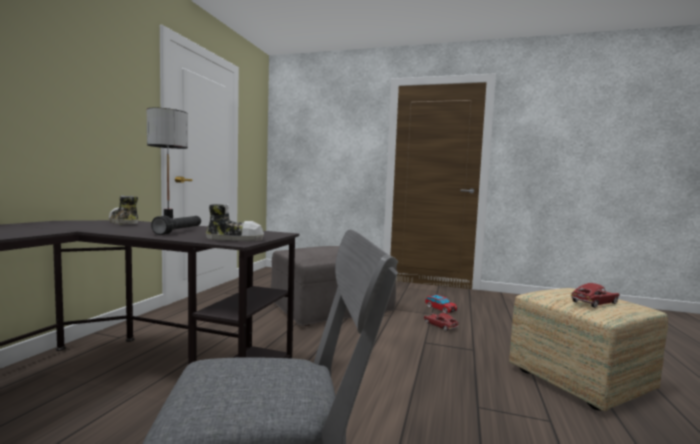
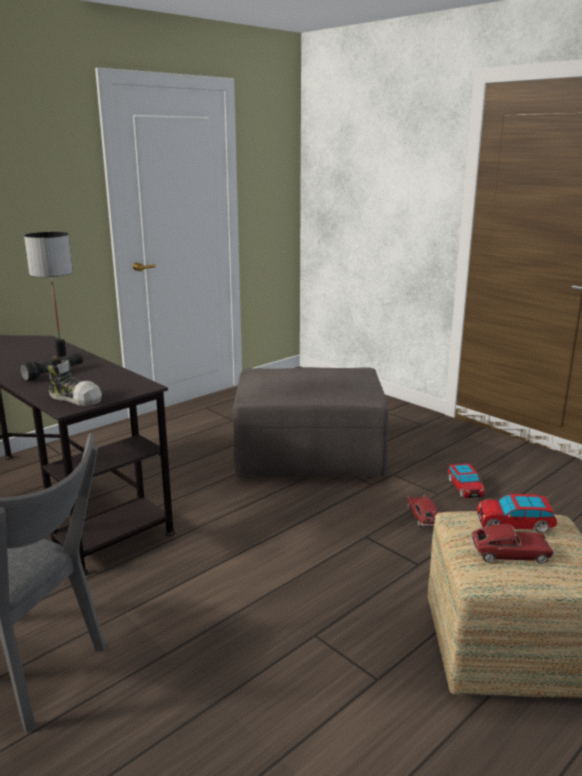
camera: 30 degrees right, 15 degrees up
(123, 222) = (37, 344): shoe -> none
(566, 291) = (514, 524): none -> toy car

